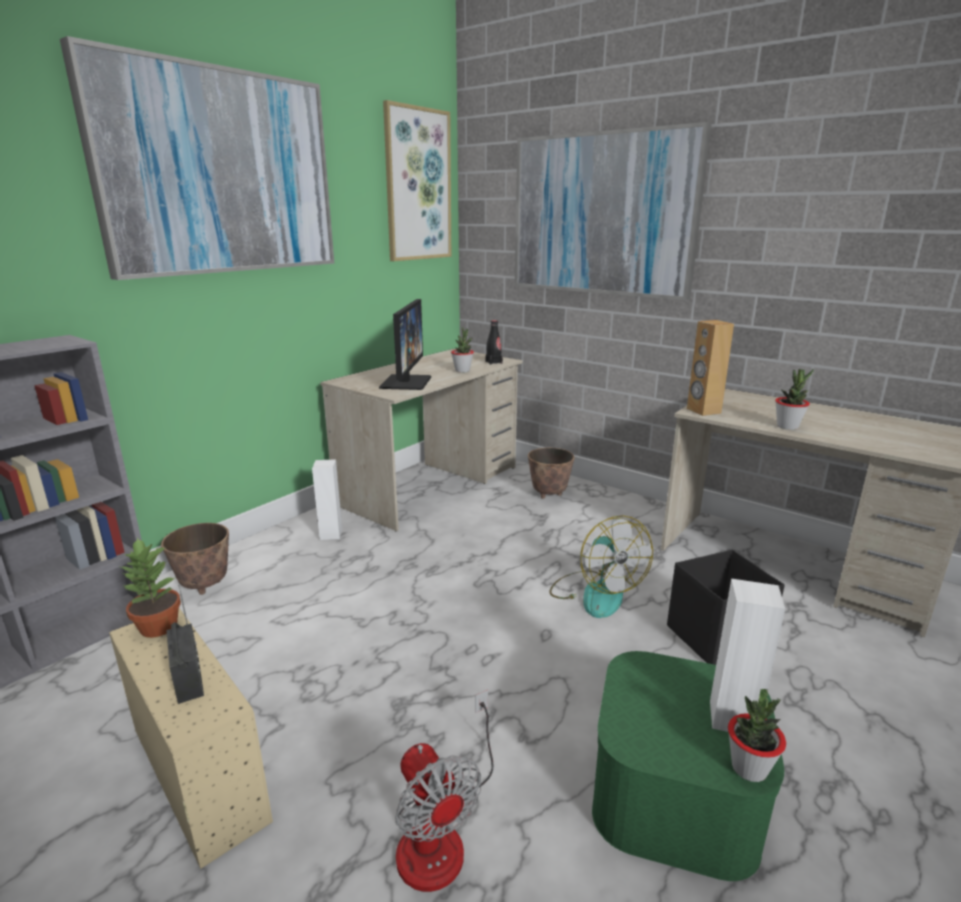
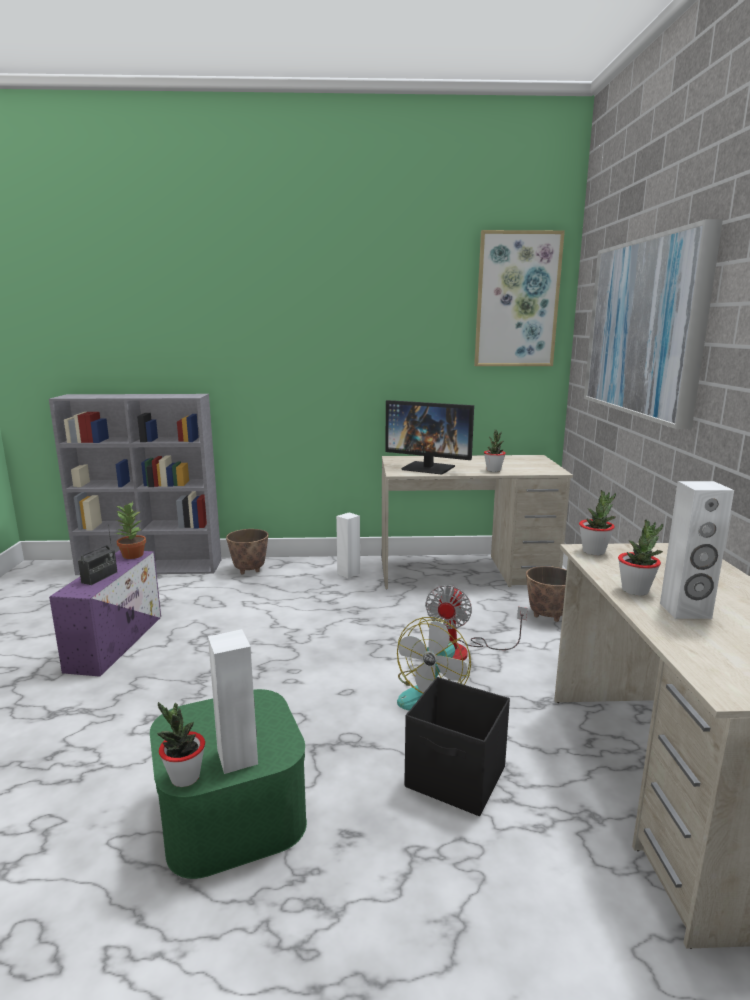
camera: 50 degrees right, 5 degrees down
(197, 771) = (116, 641): beige storage box -> purple storage box
(219, 173) = (320, 298): picture -> none
(405, 382) = (428, 468): monitor -> monitor turned 60 degrees clockwise
(441, 833) = (127, 729): fan -> fan (462, 651)
(493, 362) = (540, 470): black bottle -> none
(703, 411) = (594, 551): brown speaker -> potted plant
(831, 428) = (685, 611): none -> white speaker

